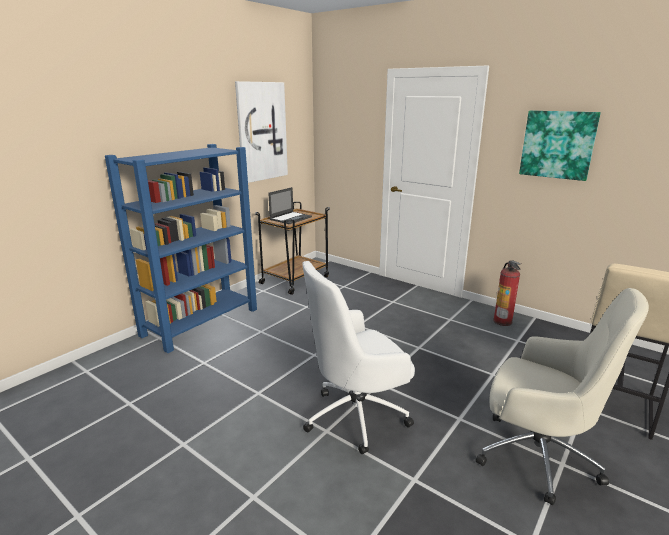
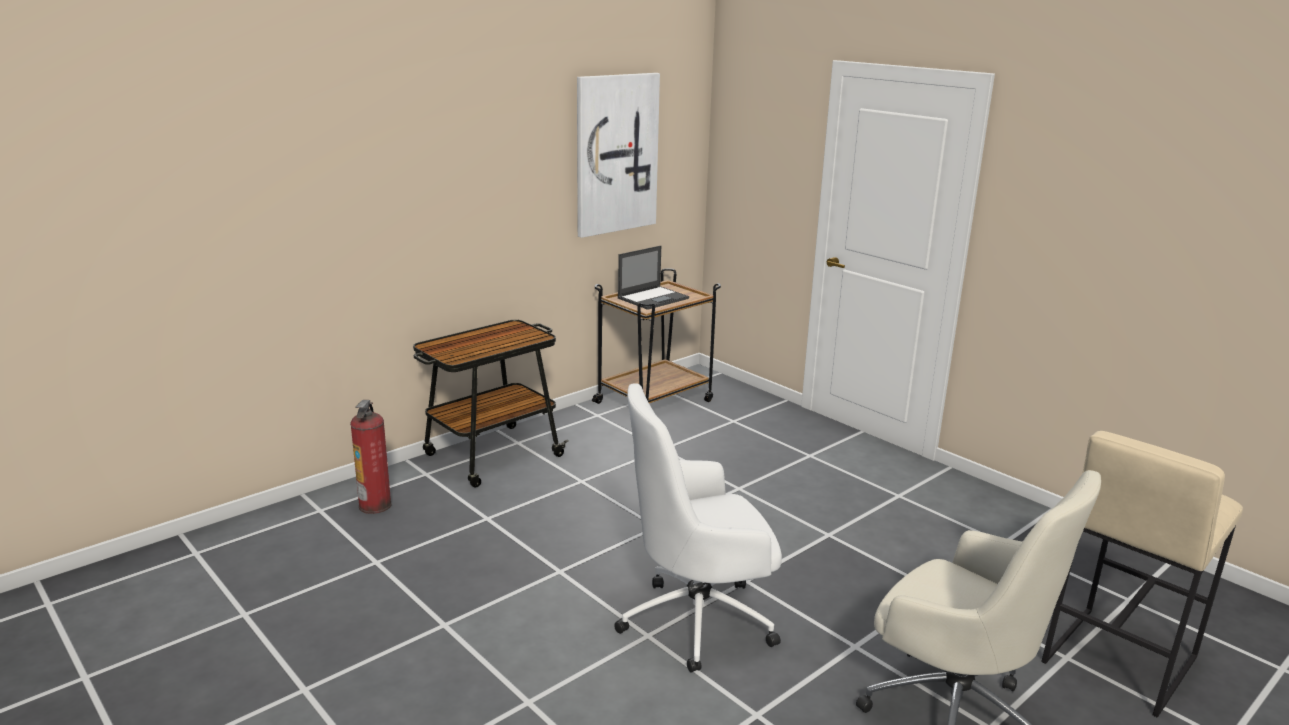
camera: 10 degrees right, 0 degrees up
(201, 322) = (491, 456): blue bookcase -> cart
(503, 321) = (991, 509): fire extinguisher -> fire extinguisher (375, 505)
(557, 144) = (1098, 217): picture -> none

